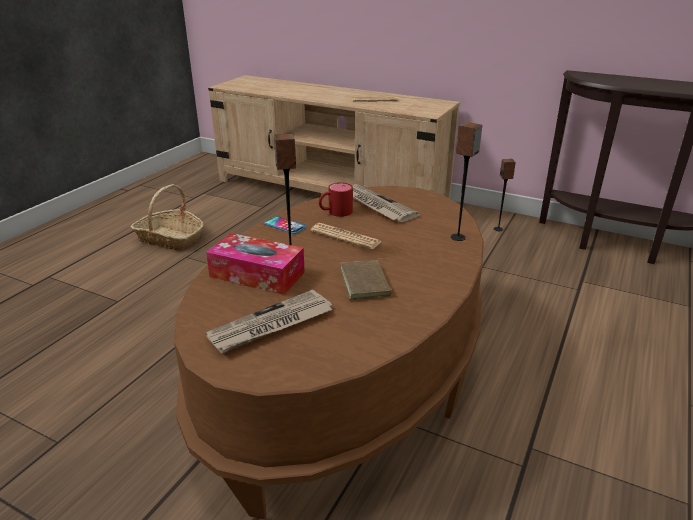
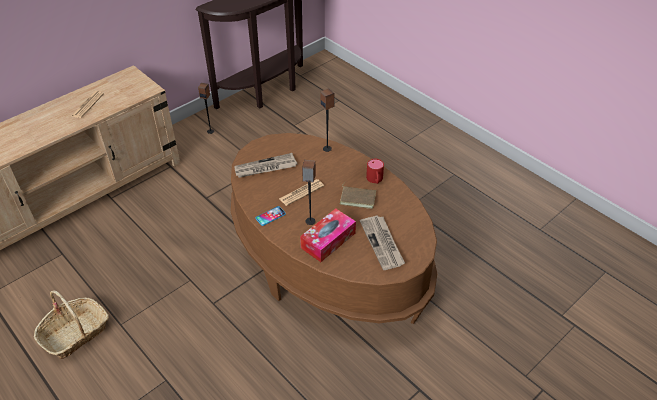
camera: 70 degrees left, 15 degrees up
(335, 212) = (264, 188): red mug -> red mug (375, 180)

